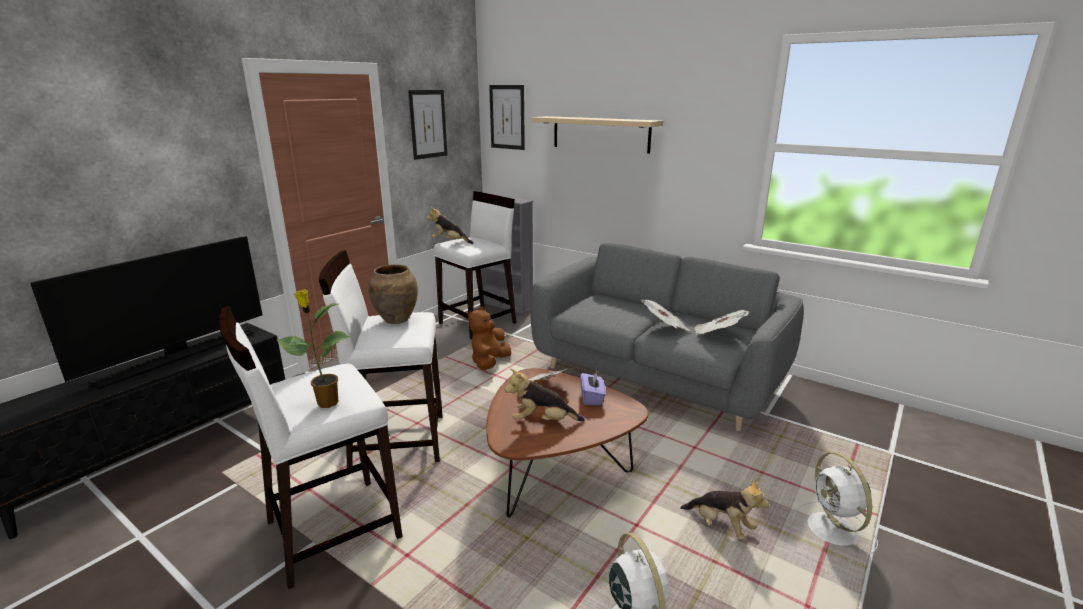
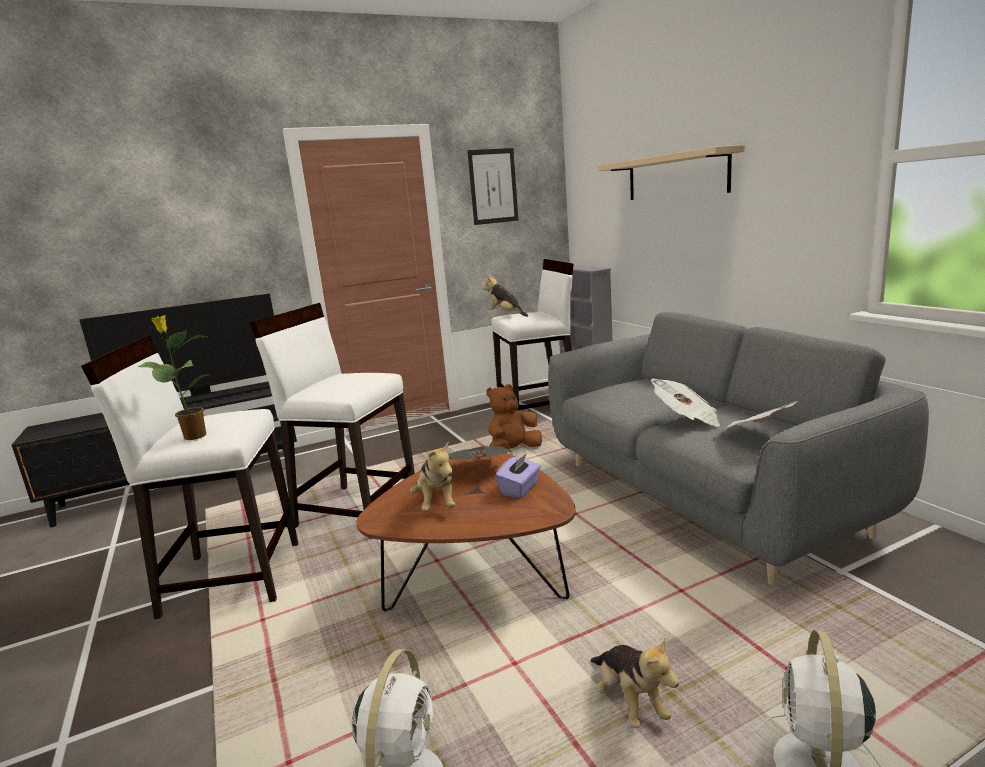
camera: 30 degrees right, 5 degrees down
(397, 320) = (353, 377): brown vase -> none
(507, 117) = (588, 172): picture -> none
(542, 421) = (437, 503): plush toy -> plush toy turned 135 degrees counterclockwise

